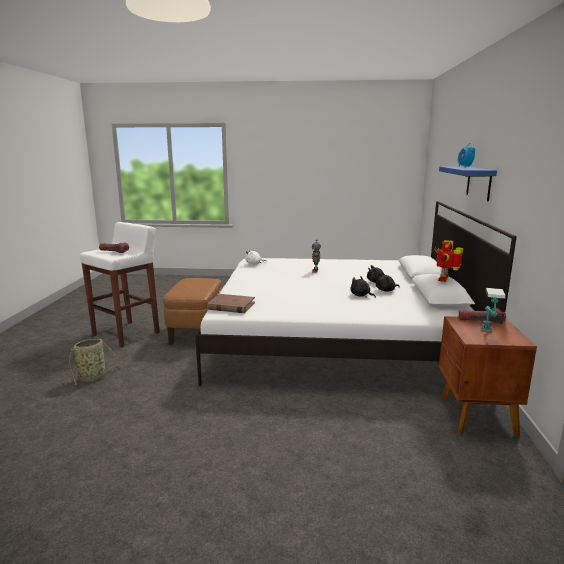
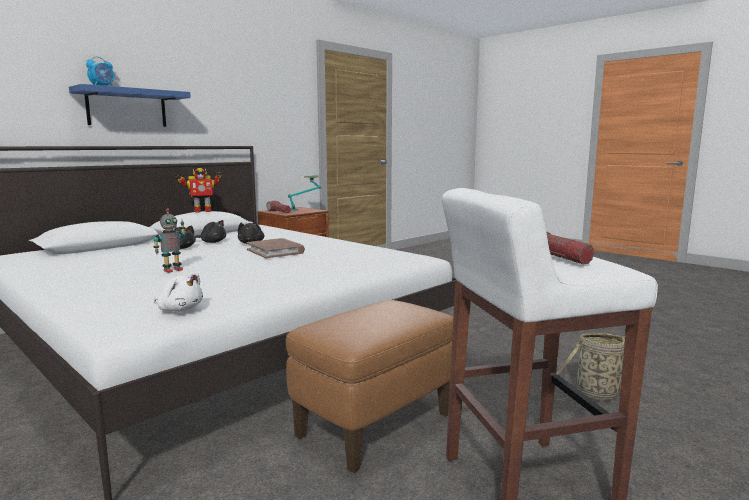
camera: 140 degrees left, 5 degrees down
(231, 306) = (402, 258): brown book -> brown book (275, 251)

